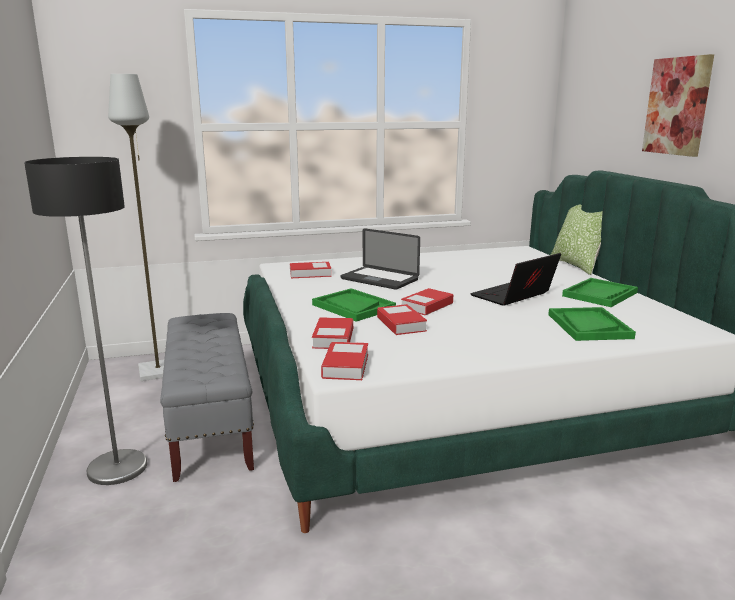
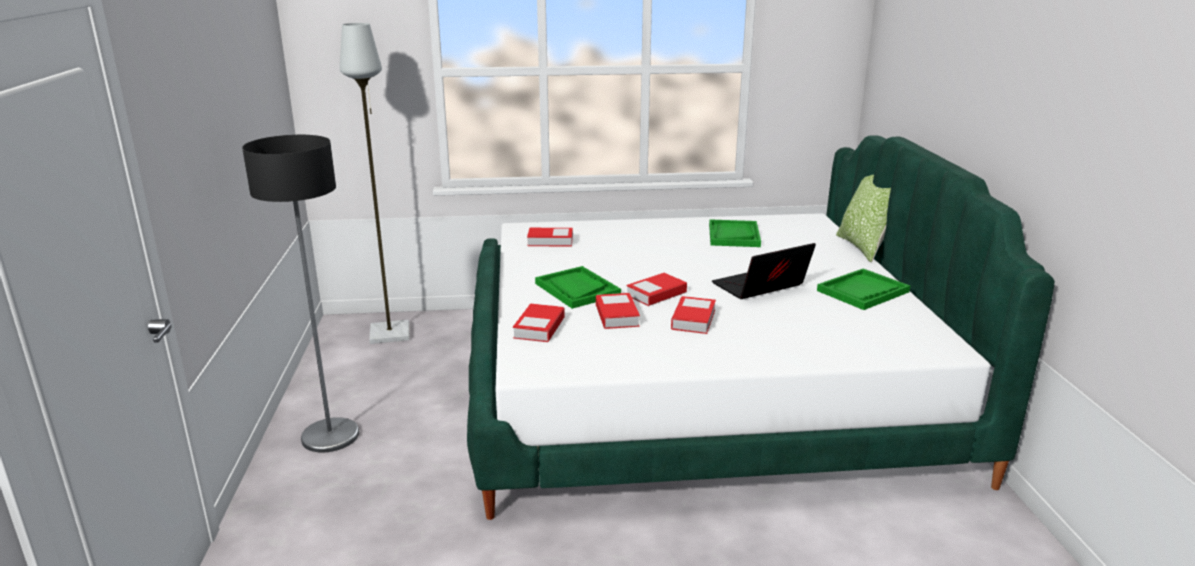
camera: 10 degrees right, 5 degrees up
(210, 425) = (428, 399): grey bench -> none
(345, 366) = (537, 362): book -> book (693, 319)
(379, 279) = (622, 254): laptop -> none
(588, 326) = (820, 333): green tray -> green tray (733, 235)
(677, 106) = (972, 76): picture -> none

